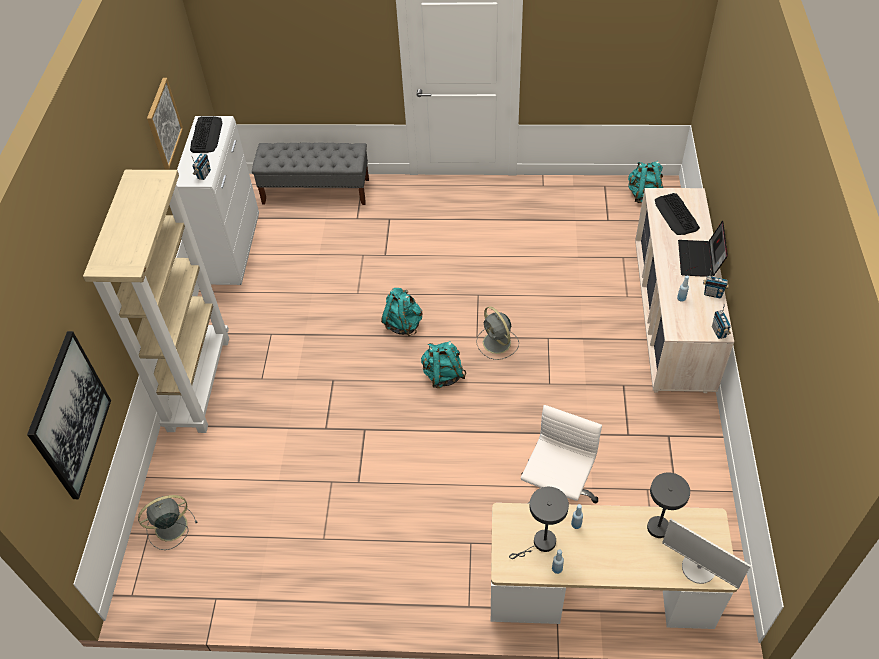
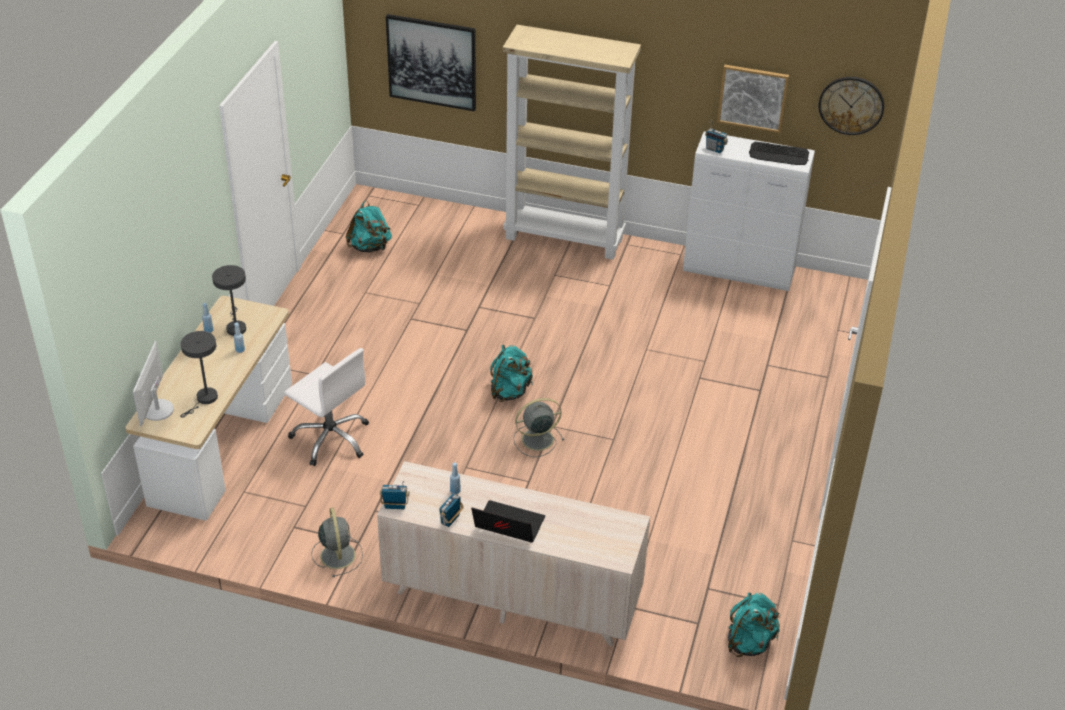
camera: 100 degrees right, 10 degrees down
(169, 527) = (419, 215): grey fan -> grey fan (337, 554)
(182, 58) = (851, 105): none -> wall clock
(316, 191) = (823, 339): grey bench -> none
(403, 324) = (590, 375): turquoise backpack -> turquoise backpack (370, 247)
(676, 215) = (590, 530): keyboard -> none
(698, 568) = (157, 410): monitor -> monitor turned 45 degrees counterclockwise

